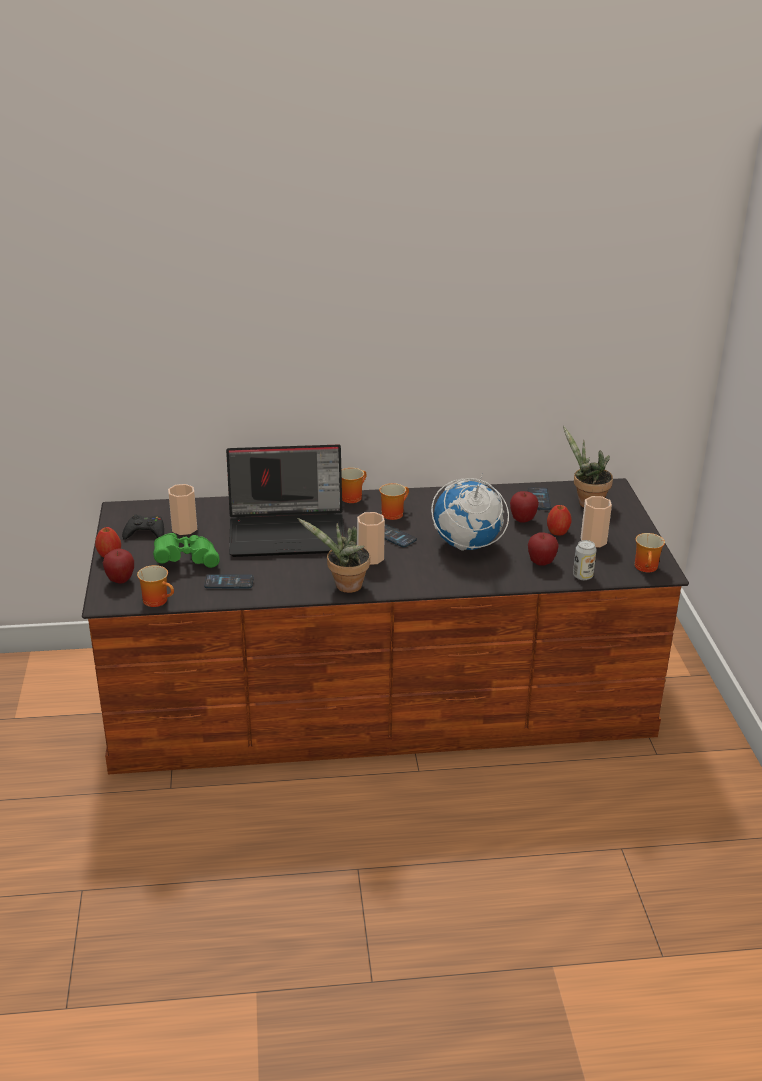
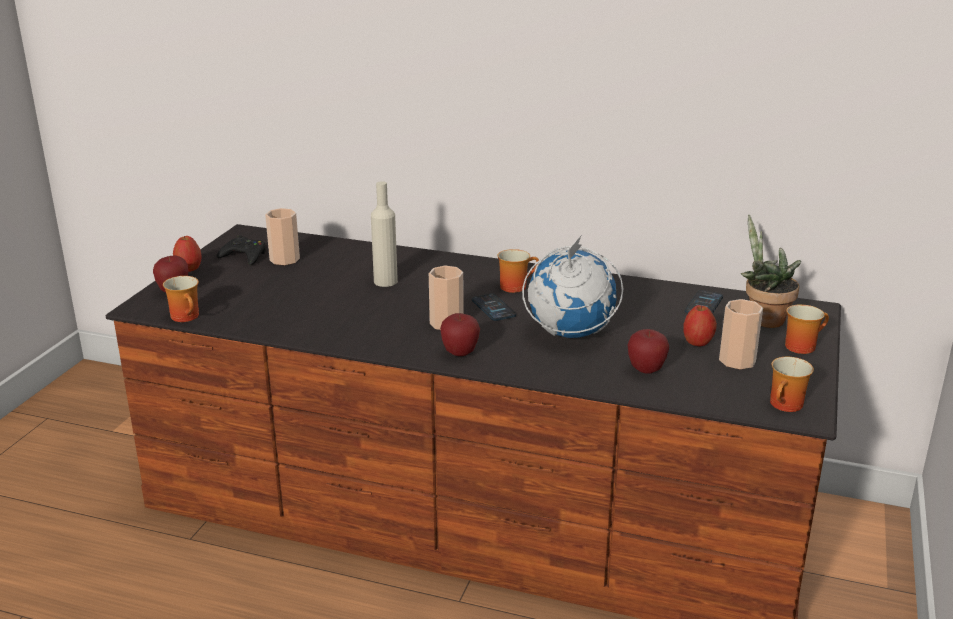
camera: 25 degrees right, 5 degrees down
(186, 560) = (255, 287): green binoculars -> none
(229, 582) = (273, 315): phone -> none
(289, 531) = (385, 281): laptop -> beige bottle
(345, 587) = (389, 345): potted plant -> none
(351, 496) = (485, 263): mug -> mug (801, 345)
(522, 520) = (663, 321): apple -> apple (460, 353)
(582, 576) = (688, 396): can -> none

